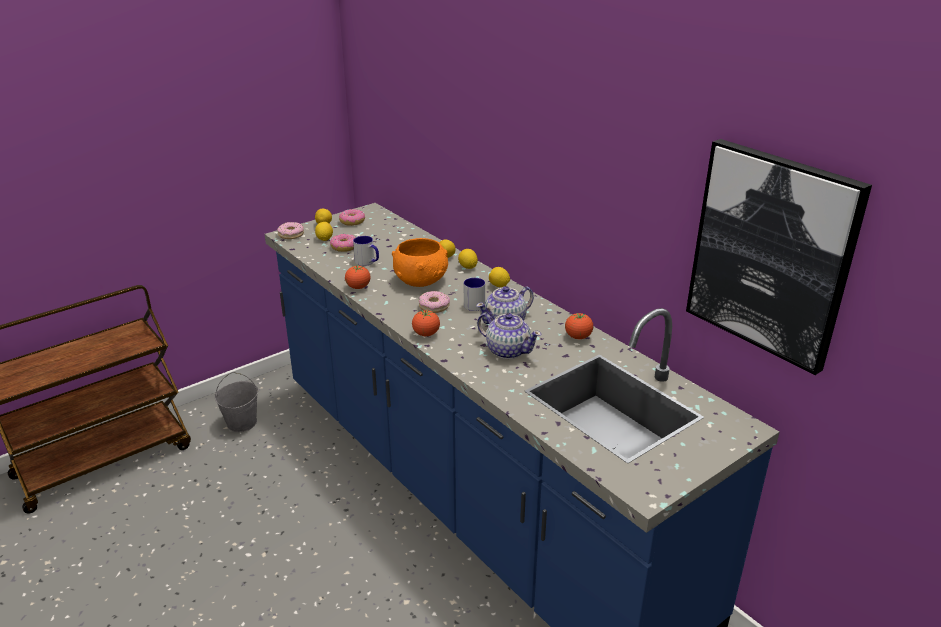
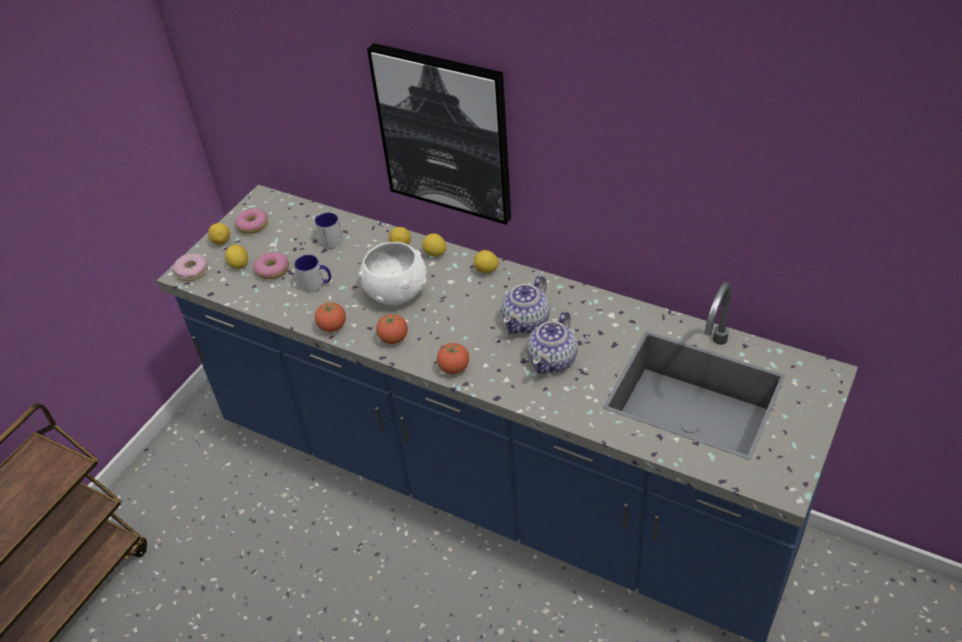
camera: 20 degrees left, 15 degrees up
(242, 422) = (189, 493): grey bucket -> none
(421, 280) = (396, 291): orange bowl -> white bowl
(434, 306) = (436, 325): donut -> none
(473, 303) = (475, 306): mug -> mug (328, 239)
(507, 350) = (553, 359): teapot -> teapot turned 105 degrees clockwise
(578, 337) = (611, 314): tomato -> tomato (393, 339)
(771, 254) = (839, 212): picture -> picture (445, 133)

